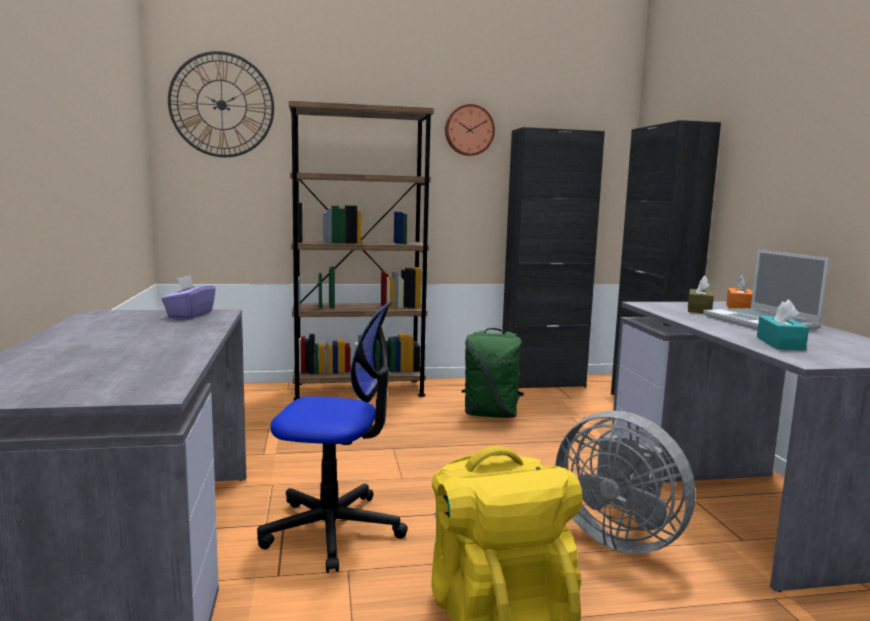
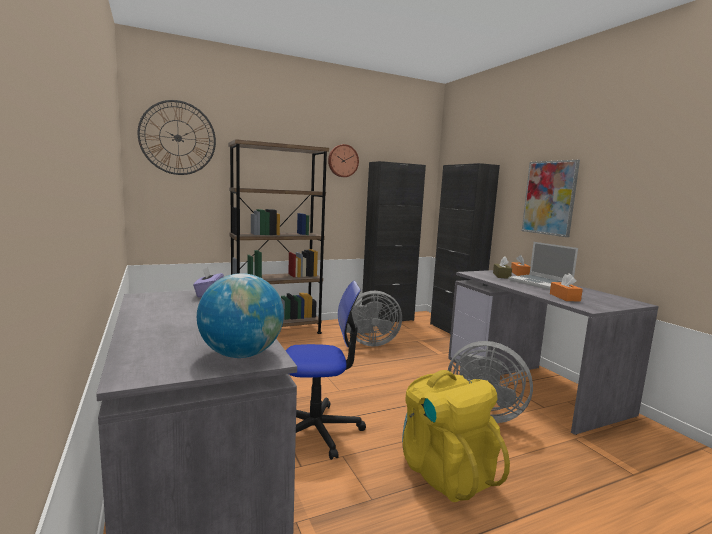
camera: 15 degrees left, 0 degrees up
(125, 384) = (241, 354): none -> globe
(491, 414) = (369, 342): green backpack -> grey fan
(780, 343) = (564, 297): turquoise tissue box -> orange tissue box
(796, 172) = (549, 198): none -> picture

